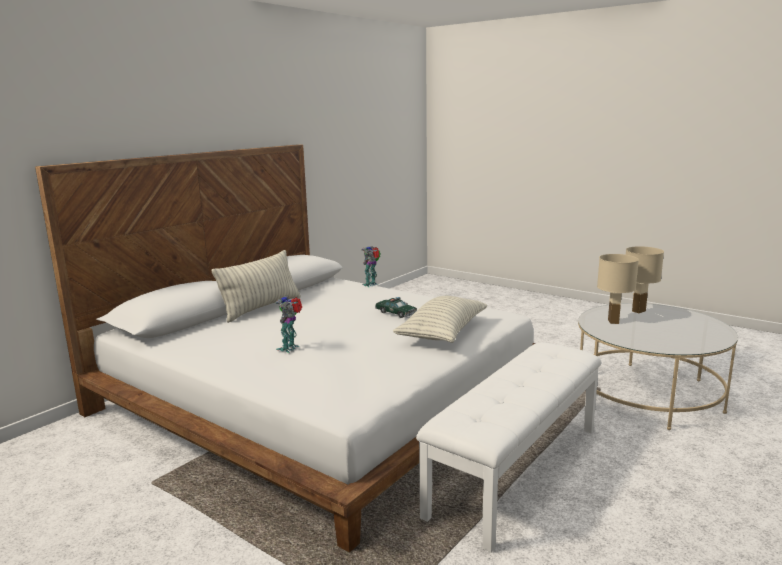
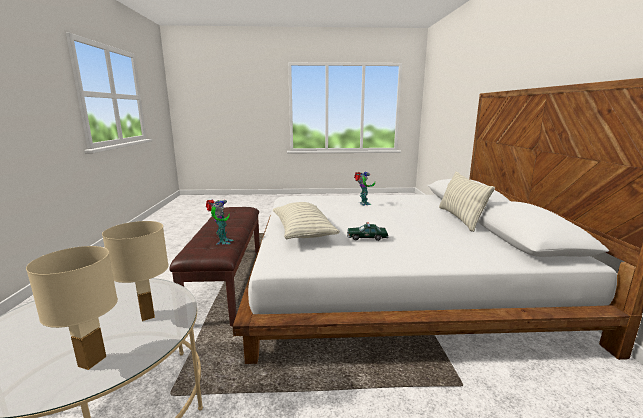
camera: 140 degrees right, 0 degrees up
(371, 284) = (477, 265): toy robot -> toy robot (222, 242)
(515, 469) = (229, 282): white bench -> brown bench

